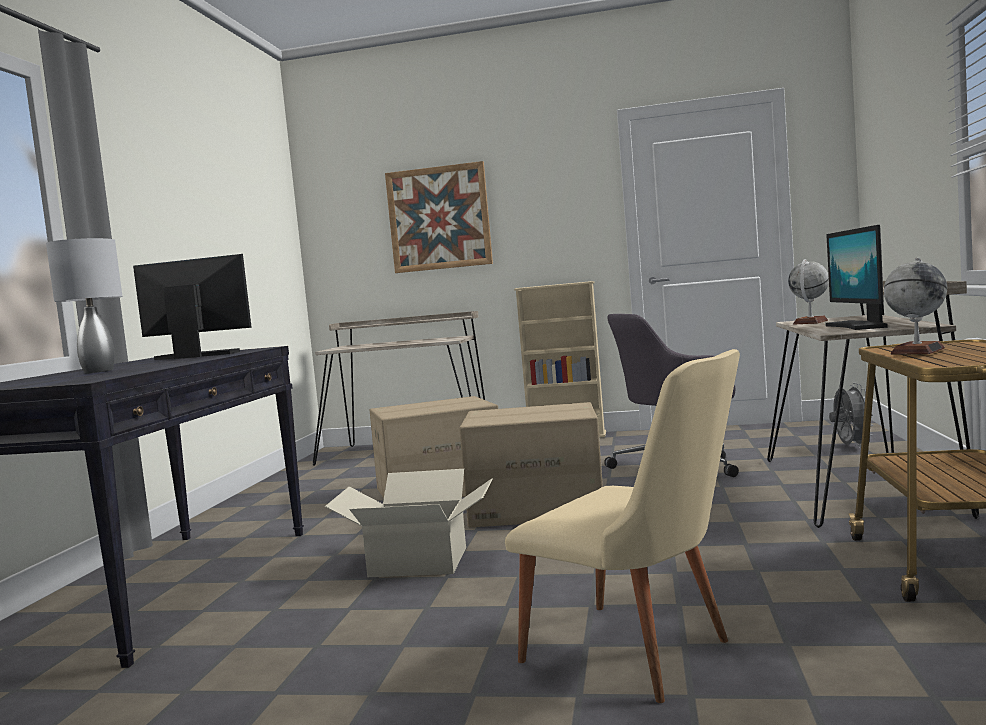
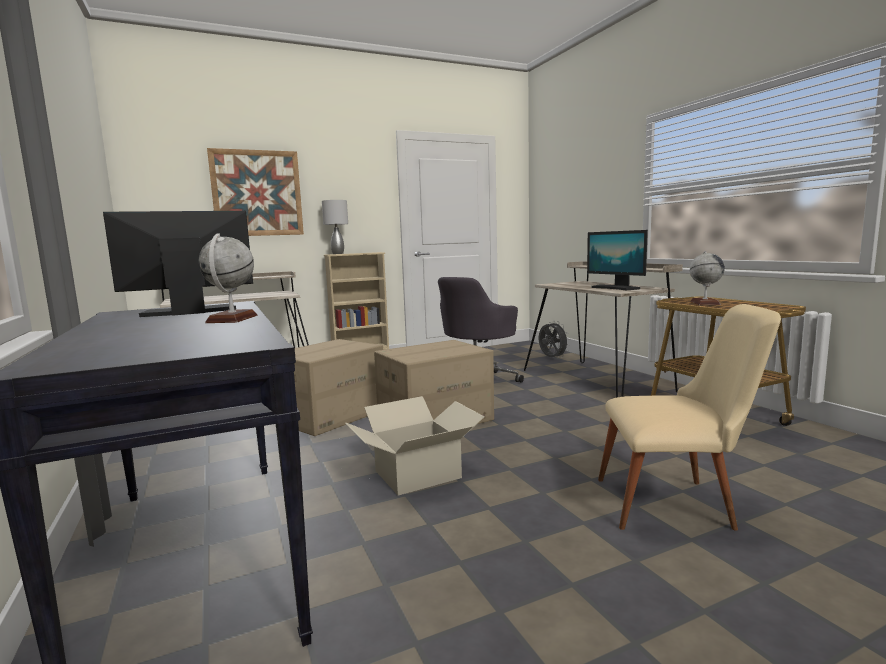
camera: 35 degrees left, 5 degrees up
(97, 371) = (156, 332): grey table lamp -> grey table lamp (337, 253)
(810, 322) = (565, 285): globe -> globe (232, 319)

